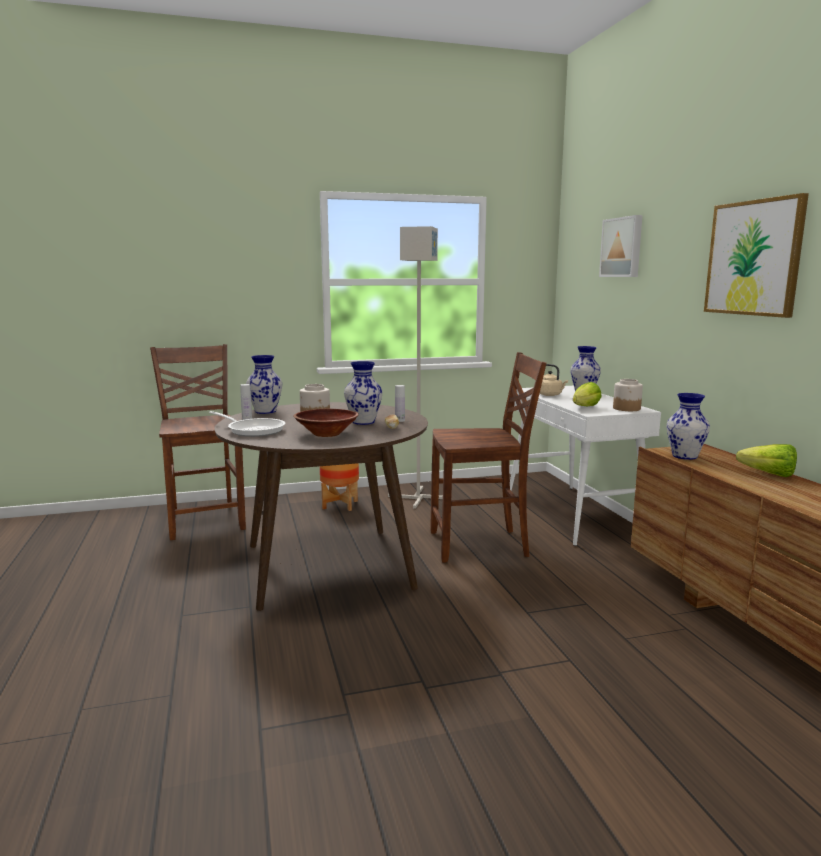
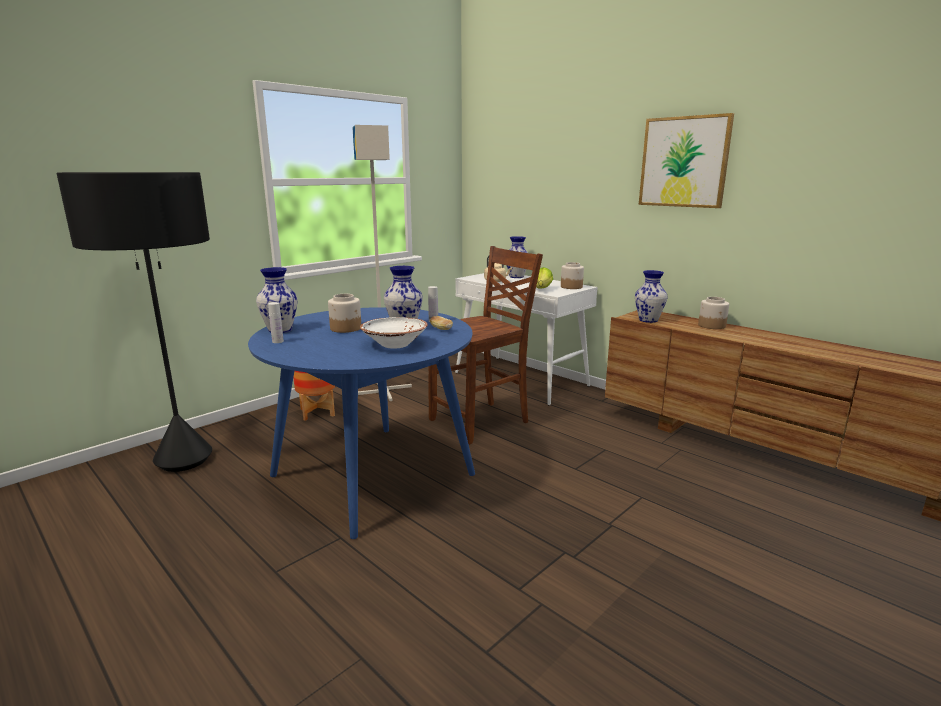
camera: 30 degrees left, 5 degrees up
(206, 520) = (184, 461): brown chair -> black floor lamp
(253, 430) = (310, 352): frying pan -> none
(326, 434) = (395, 344): brown bowl -> white bowl
(328, 566) = (373, 475): brown dining table -> blue dining table
(622, 247) = (543, 150): picture -> none
(763, 474) = (712, 326): lettuce -> jar

